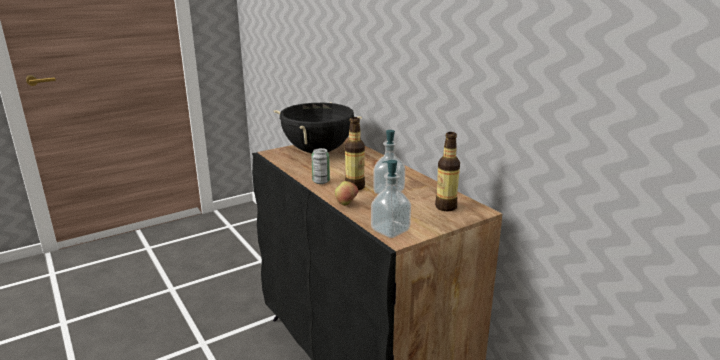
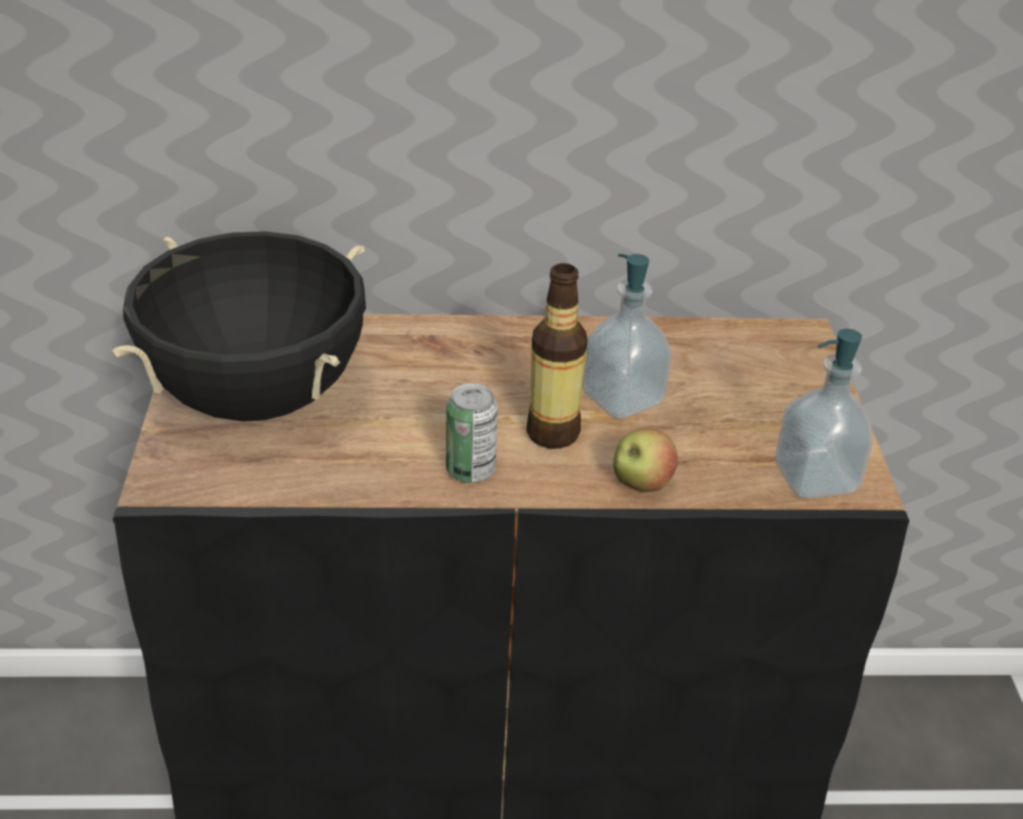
camera: 60 degrees left, 15 degrees up
(446, 207) = (756, 364): bottle -> none

